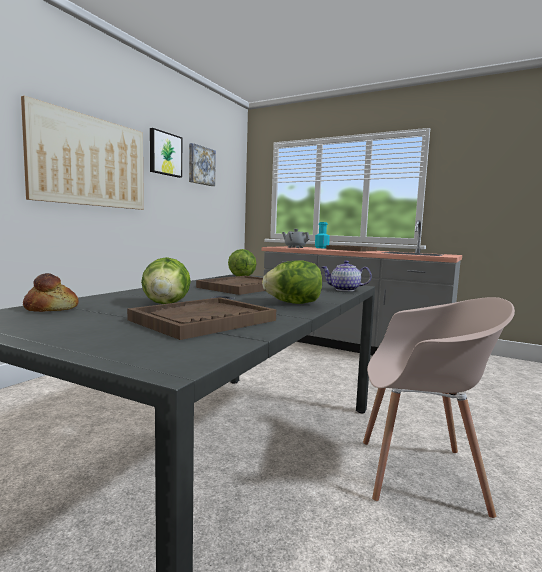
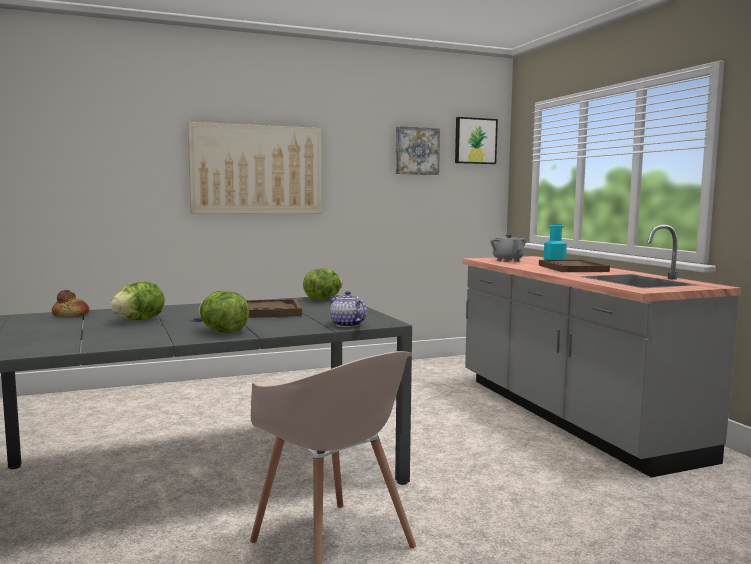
camera: 40 degrees right, 0 degrees up
(165, 154) = (356, 146): picture -> picture (475, 141)
(203, 320) = (106, 335): brown tray -> none

